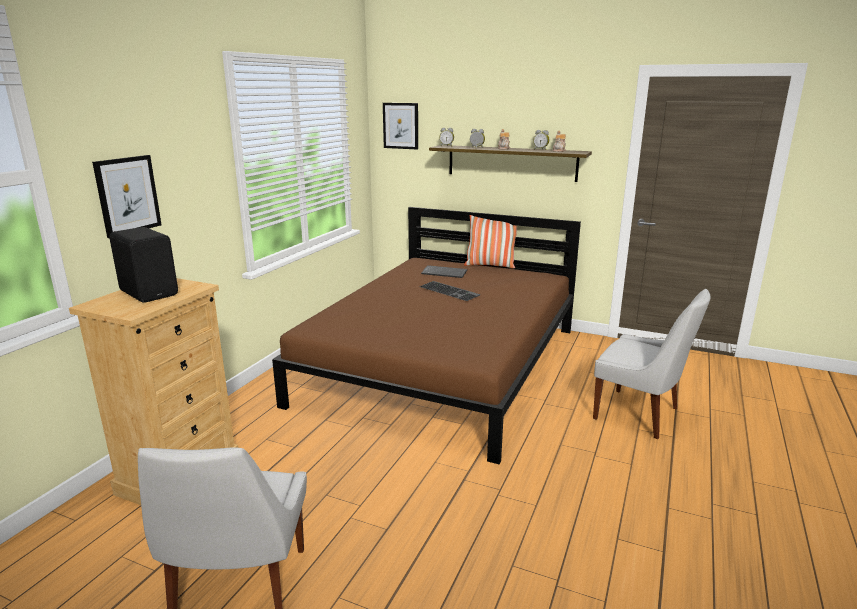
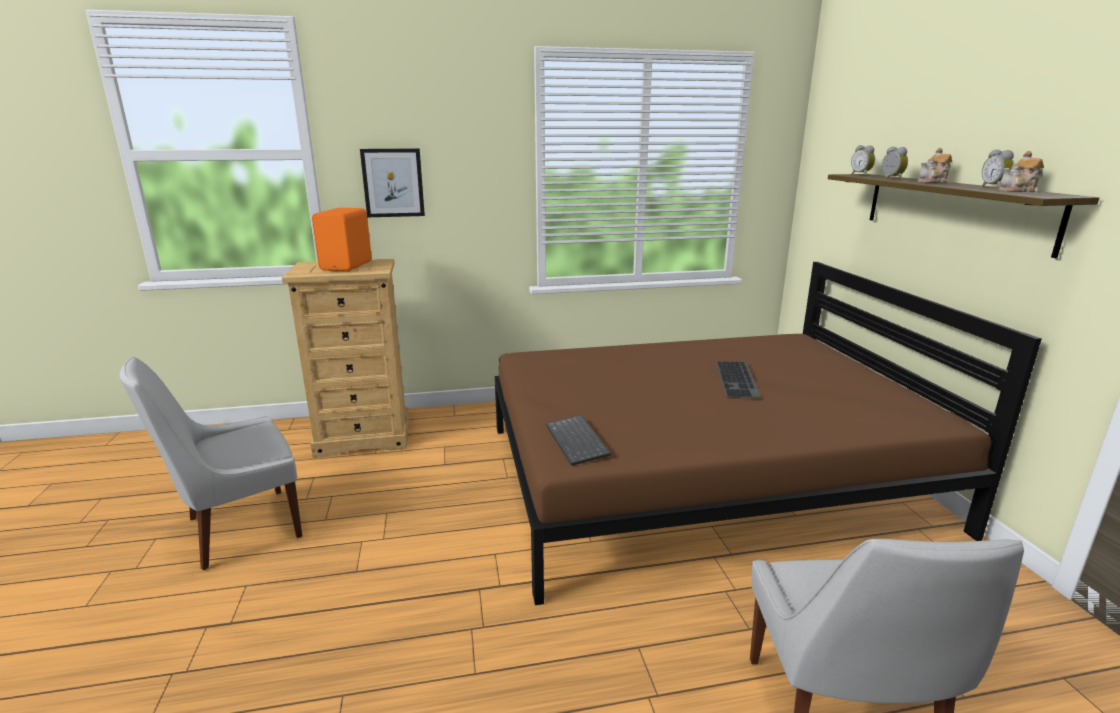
camera: 55 degrees right, 0 degrees up
(150, 292) = (348, 266): black speaker -> orange speaker
(401, 126) = (831, 144): picture -> none
(445, 273) = (791, 360): keyboard -> keyboard (578, 442)
(490, 265) = (880, 374): pillow -> none

